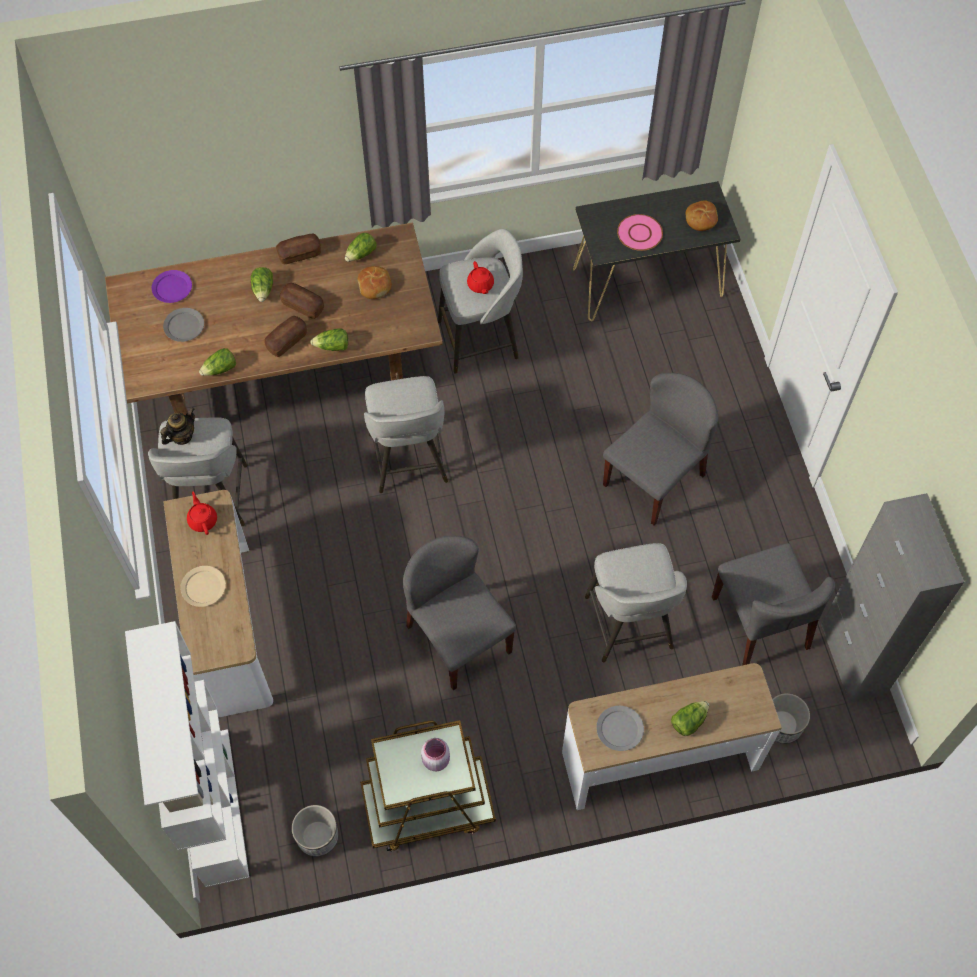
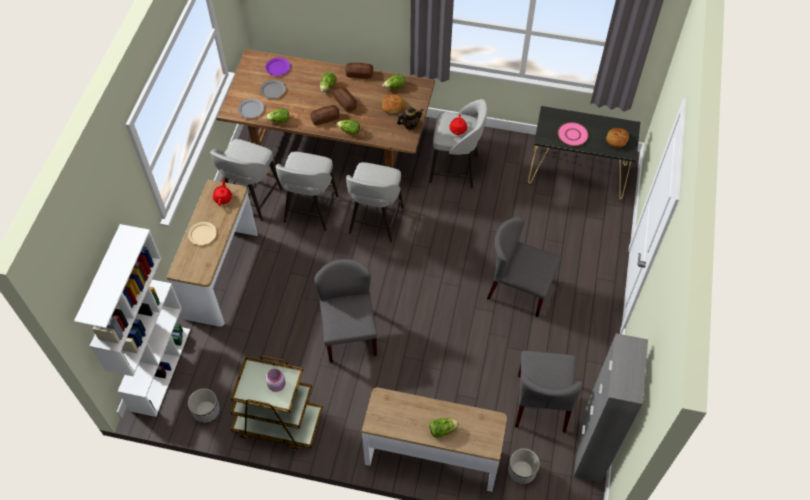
camera: 25 degrees right, 5 degrees down
(182, 436) = (240, 150): teapot -> teapot (410, 125)
(620, 729) = (397, 416): grey plate -> grey plate (251, 109)
(629, 625) = (457, 369): grey stool -> grey stool (310, 210)
(654, 479) = (519, 290): grey chair -> grey chair turned 135 degrees counterclockwise

